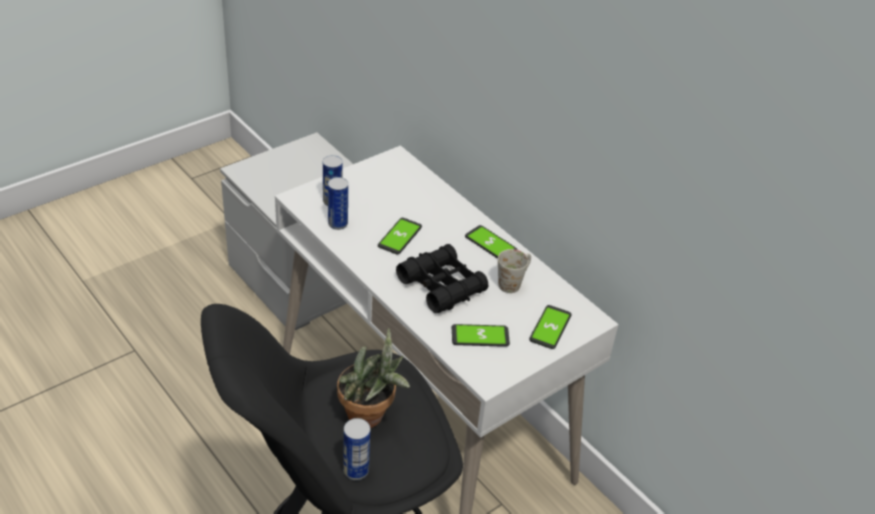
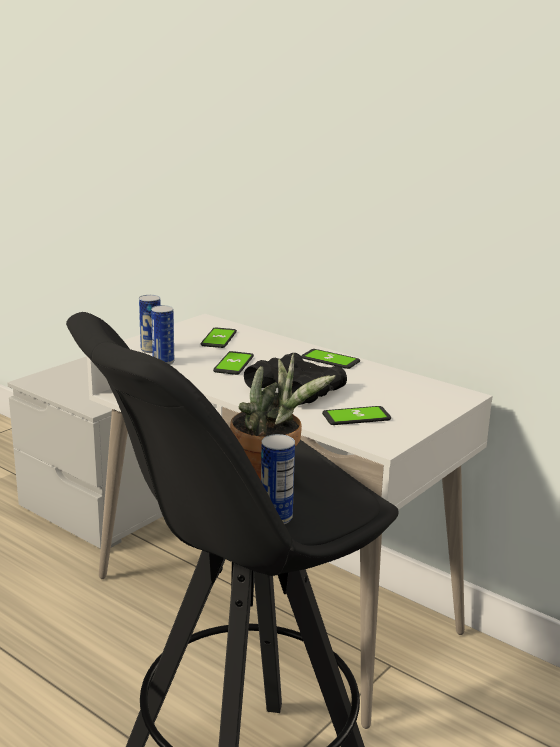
camera: 10 degrees left, 20 degrees down
(513, 282) = (368, 380): white mug -> none
(550, 327) = (425, 404): phone -> phone (218, 339)

